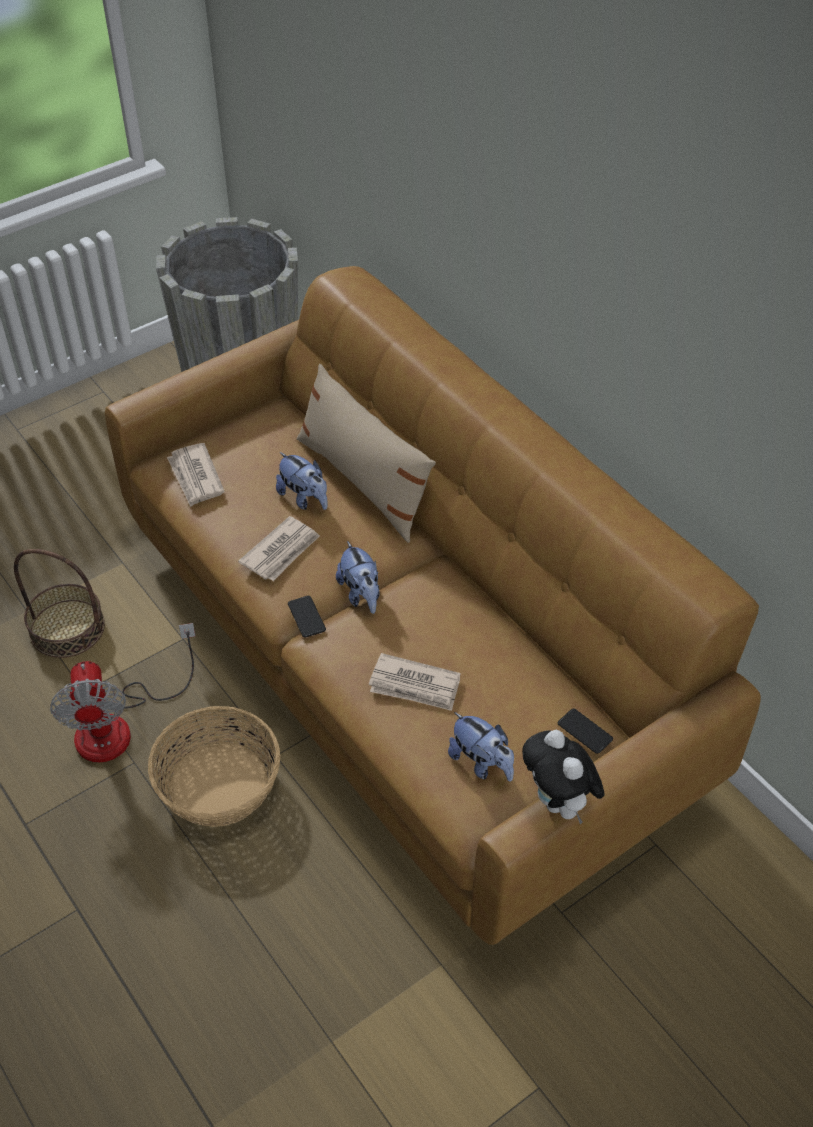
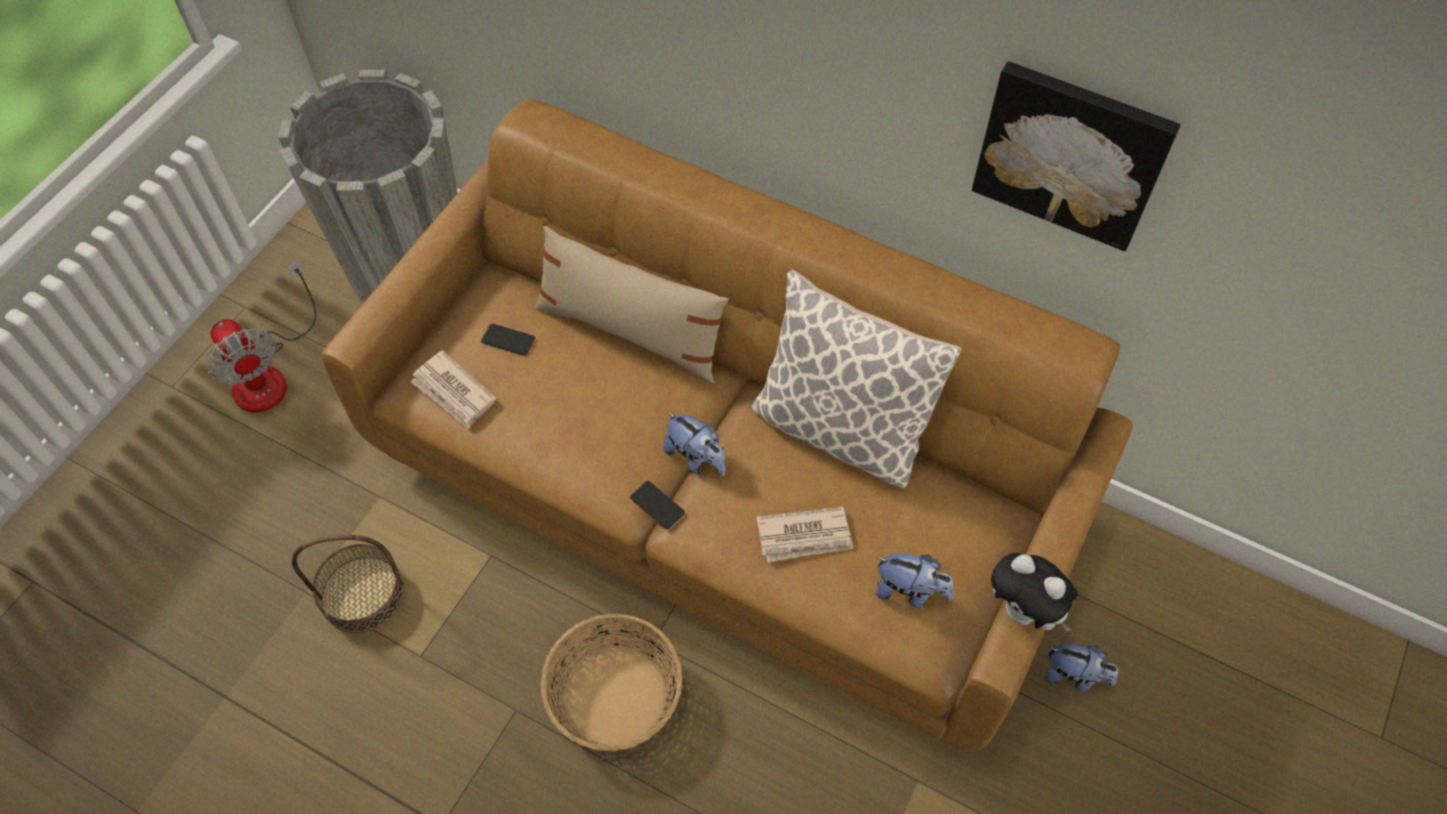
camera: 25 degrees left, 10 degrees up
(119, 725) = (478, 676): fan -> fan (269, 373)
(281, 551) = (592, 443): newspaper -> none
(304, 498) = (582, 374): plush toy -> plush toy (1074, 676)
(498, 615) = (840, 428): none -> pillow
(585, 731) = (984, 518): phone -> phone (508, 340)
(729, 387) = (1072, 153): none -> picture

